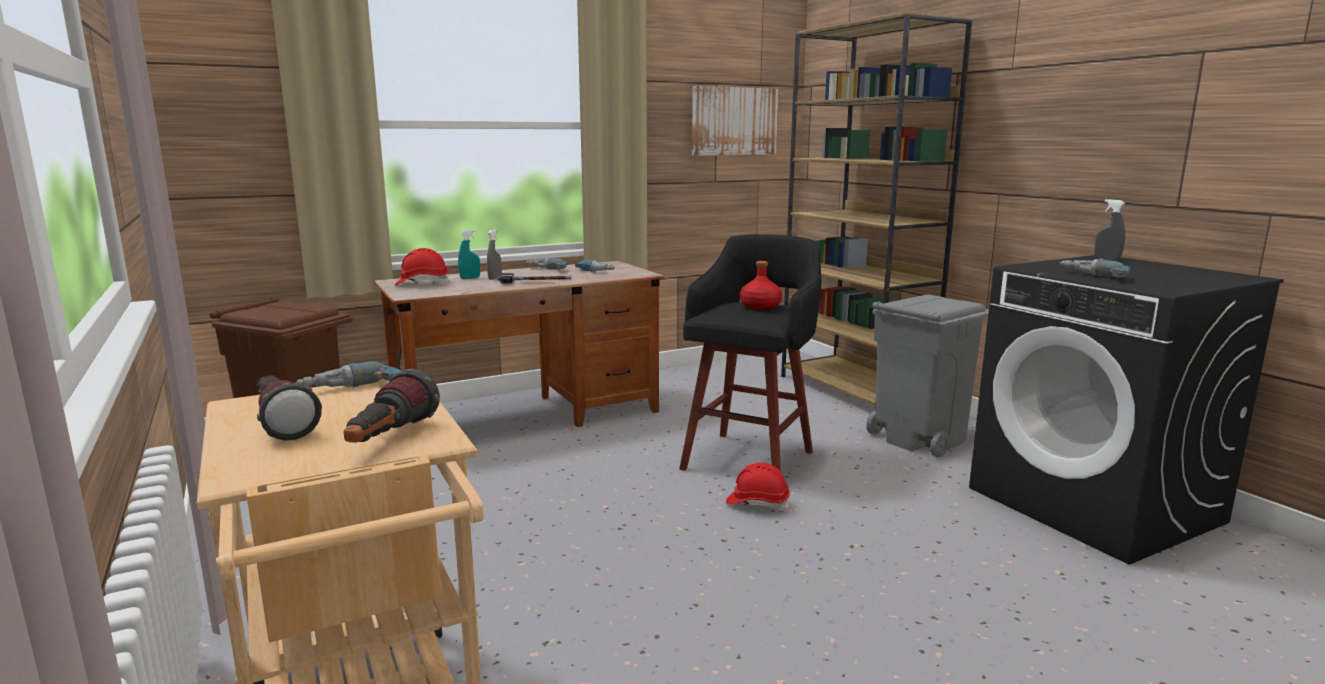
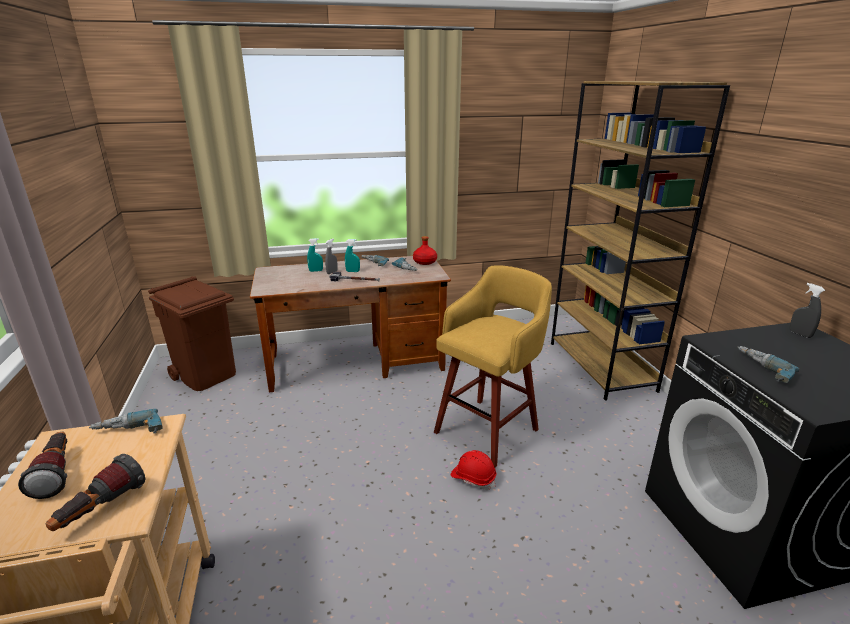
camera: 15 degrees right, 10 degrees up
(422, 284) = (281, 276): red hard hat -> none
(524, 276) = (353, 271): none -> turquoise spray bottle
(734, 121) = (535, 145): picture -> none
(750, 458) = (488, 429): black stool -> yellow stool
(760, 306) = (498, 329): red bottle -> red bottle (424, 262)
(920, 438) = (630, 428): grey trash can -> none

